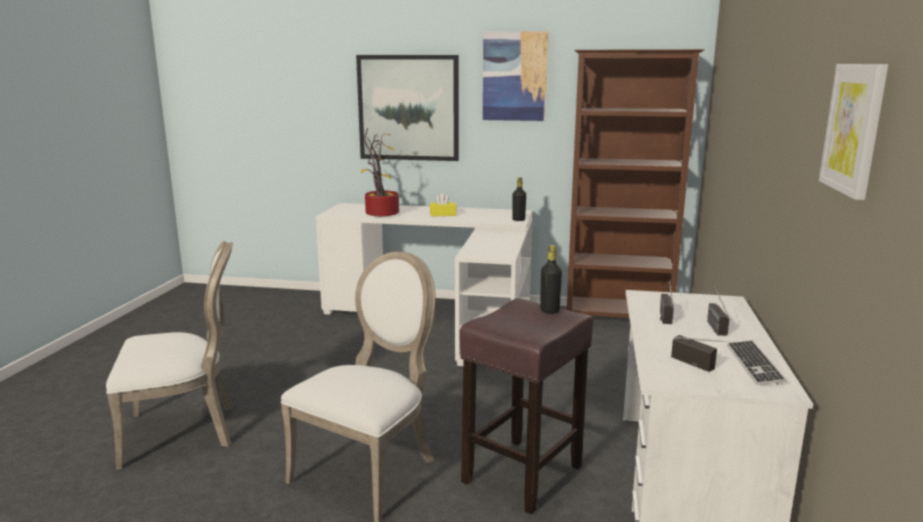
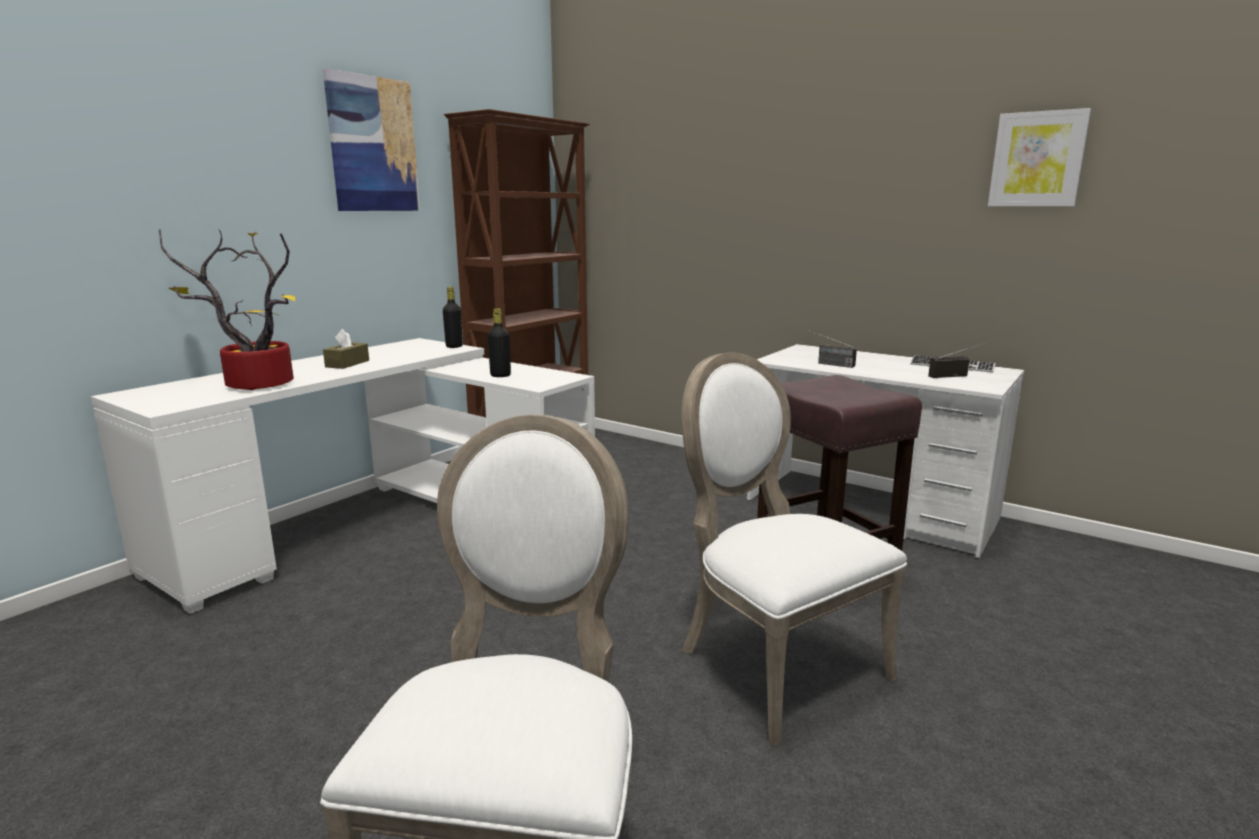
camera: 65 degrees left, 0 degrees up
(408, 108) = (212, 192): picture -> none
(443, 214) = (347, 364): yellow tissue box -> brown tissue box
(549, 310) = (819, 381): black bottle -> black bottle (500, 375)
(712, 324) = (860, 359): radio -> none

